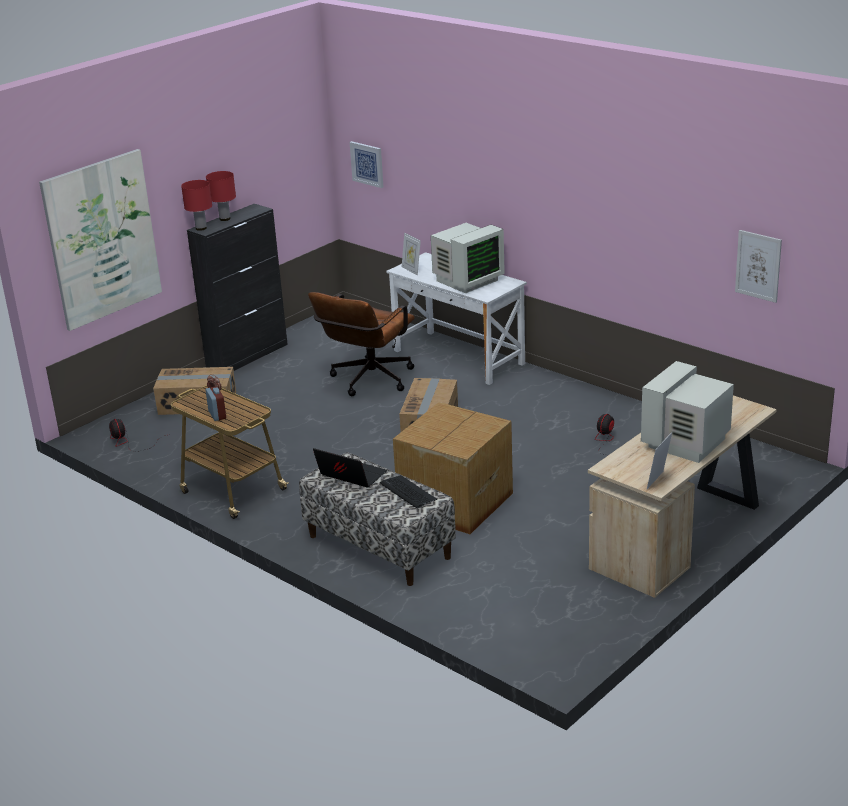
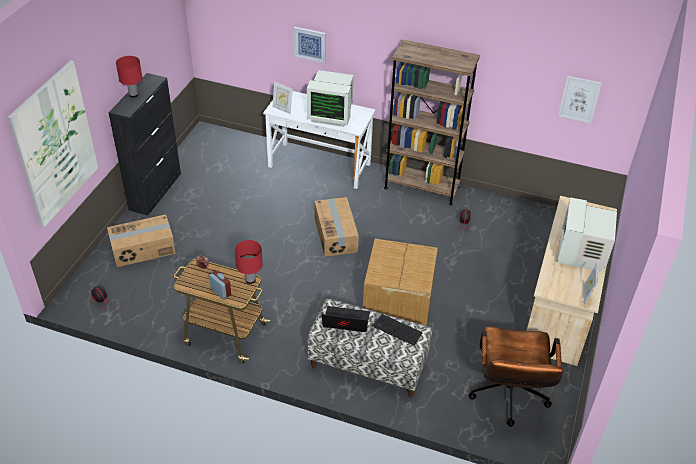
camera: 25 degrees left, 15 degrees up
(200, 228) = (120, 109): red table lamp -> red table lamp (250, 280)
(367, 164) = (224, 22): picture -> picture (310, 44)
(368, 381) = (266, 201): brown office chair -> brown office chair (508, 398)
(466, 280) = (331, 114): monitor -> monitor turned 75 degrees clockwise
(575, 394) = (421, 187): none -> brown bookcase

